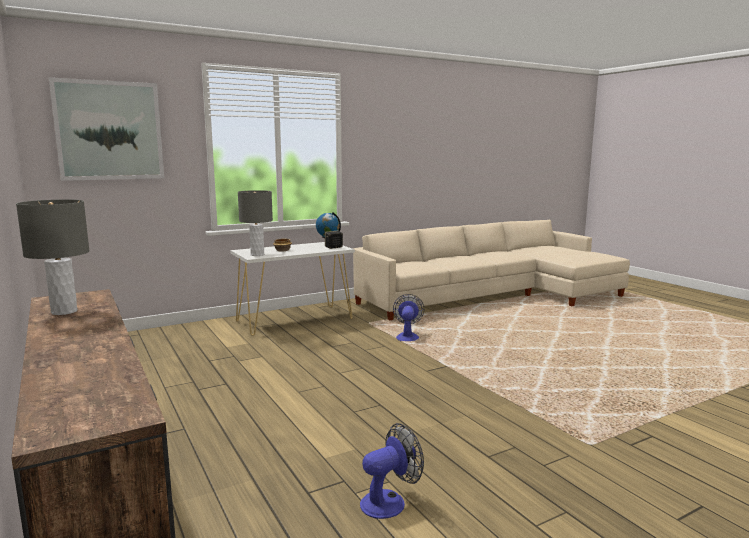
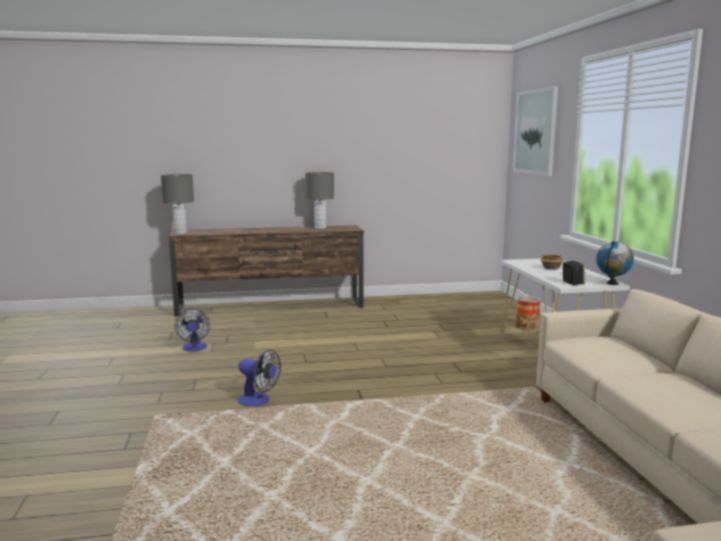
camera: 110 degrees right, 0 degrees up
(217, 328) = (527, 328): none -> planter
(257, 255) = (525, 262): grey table lamp -> grey table lamp (180, 233)
(407, 336) = (471, 400): fan -> fan (258, 401)

